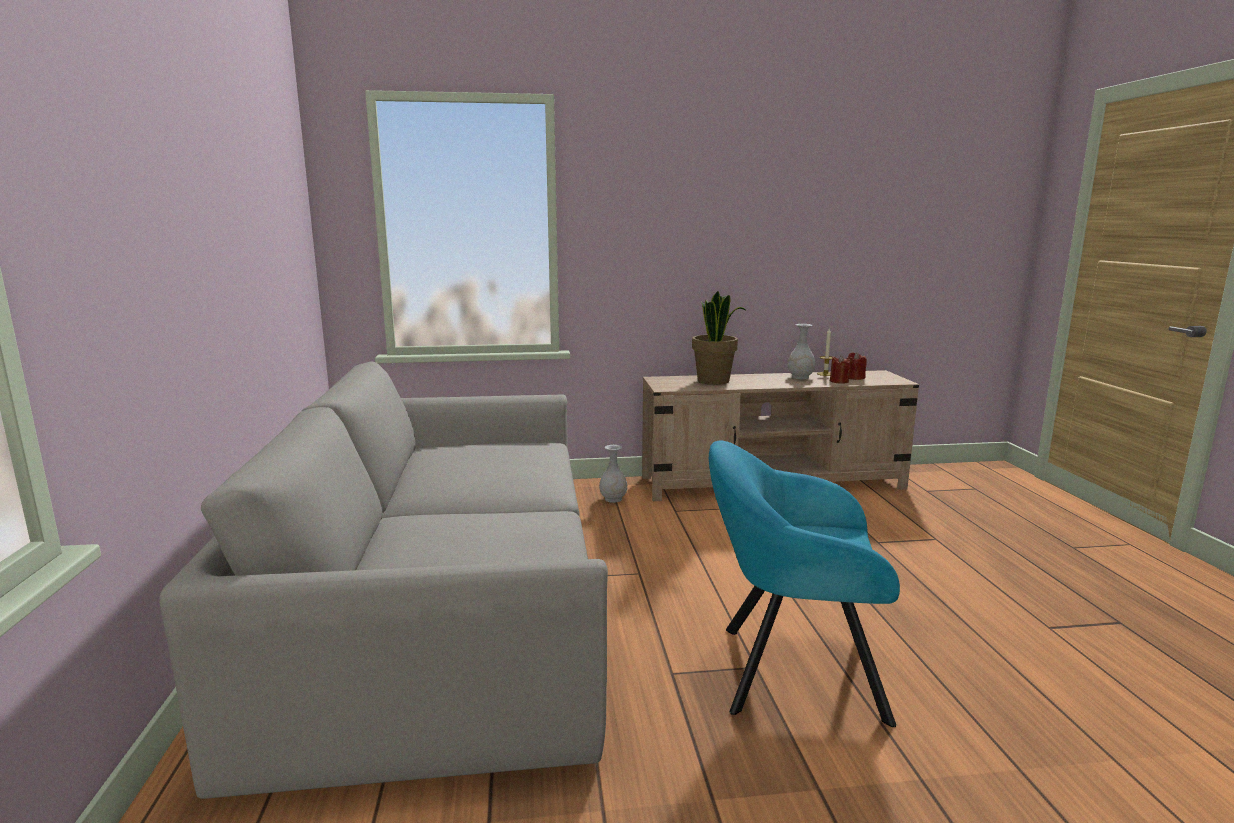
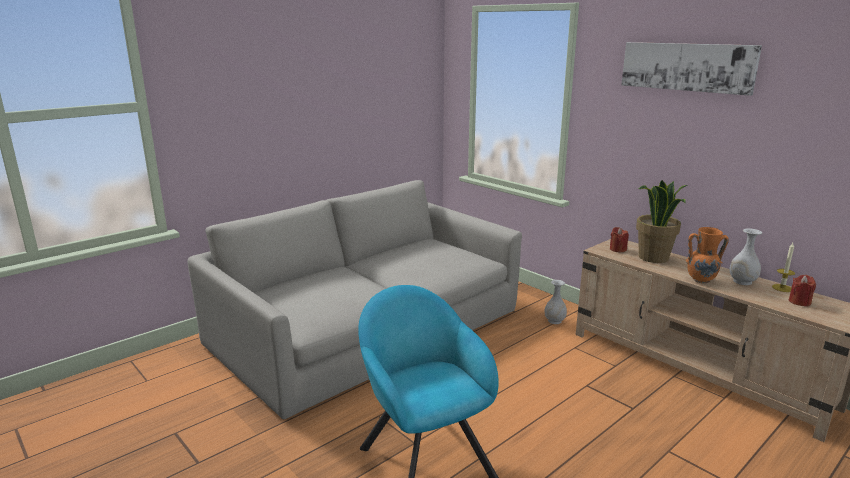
camera: 55 degrees right, 5 degrees up
(700, 170) = (686, 67): none -> picture
(782, 384) = (701, 280): none -> orange vase
(839, 381) = (767, 298): red candle -> red candle (617, 249)

